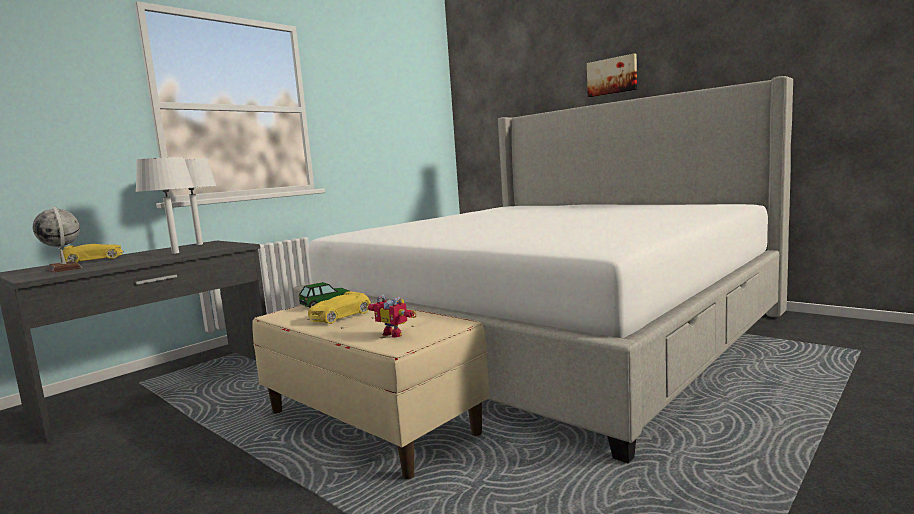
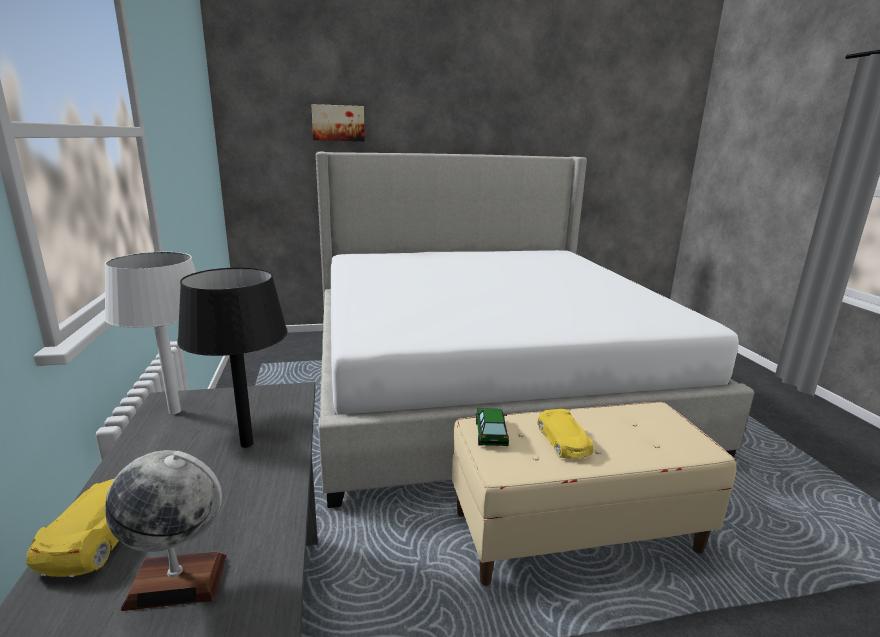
camera: 55 degrees left, 10 degrees up
(175, 253) = (247, 444): white table lamp -> black table lamp
(395, 333) = (664, 438): toy robot -> none
(612, 76) = (438, 126): picture -> picture (338, 123)

